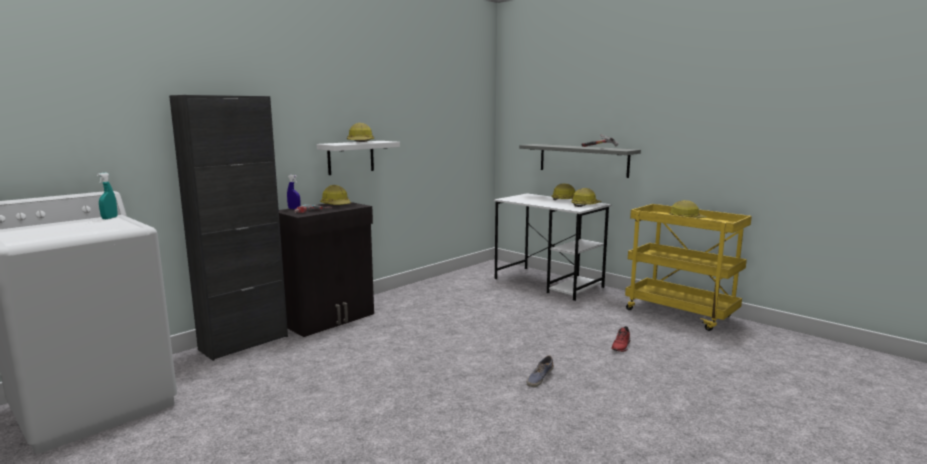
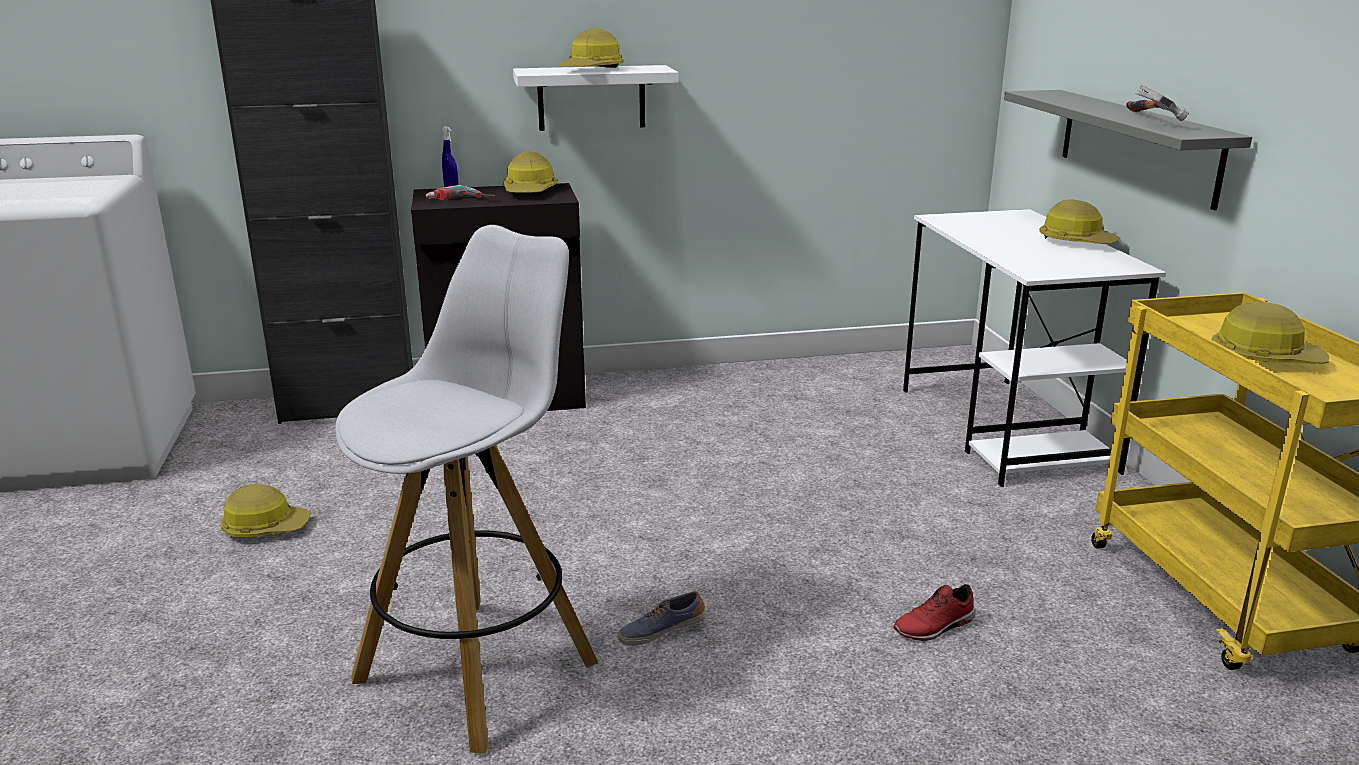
camera: 35 degrees right, 10 degrees up
(109, 218) = (103, 179): turquoise spray bottle -> none
(493, 415) = (479, 669): none -> white stool
(585, 205) = (1087, 264): hard hat -> hard hat (265, 527)

